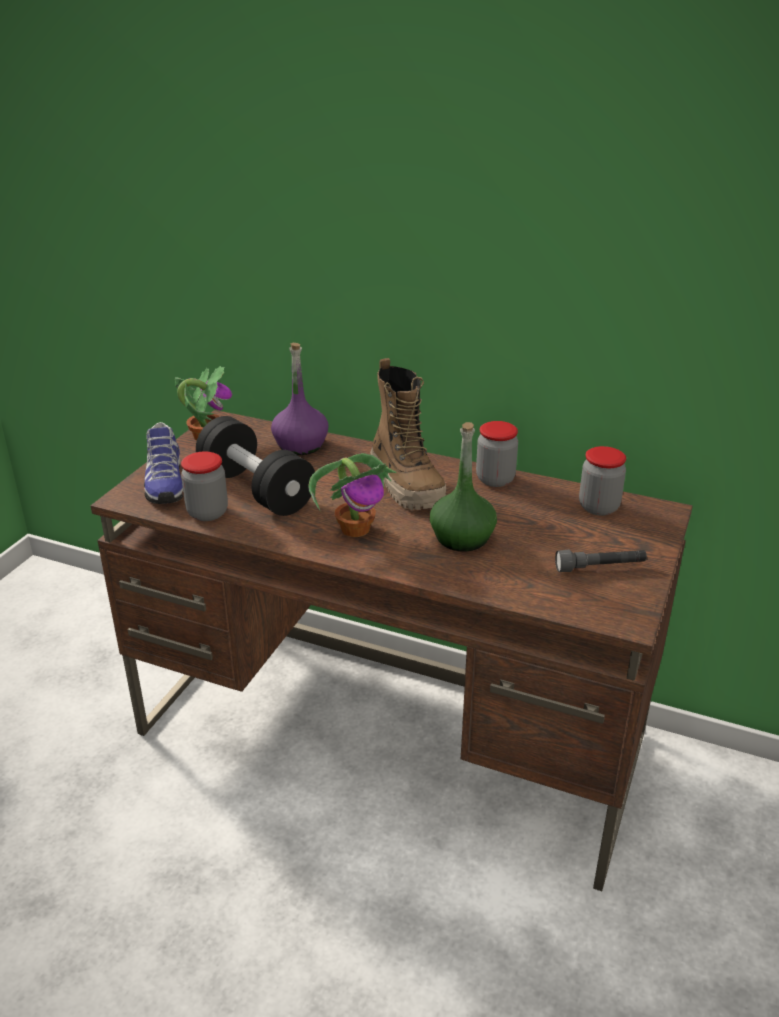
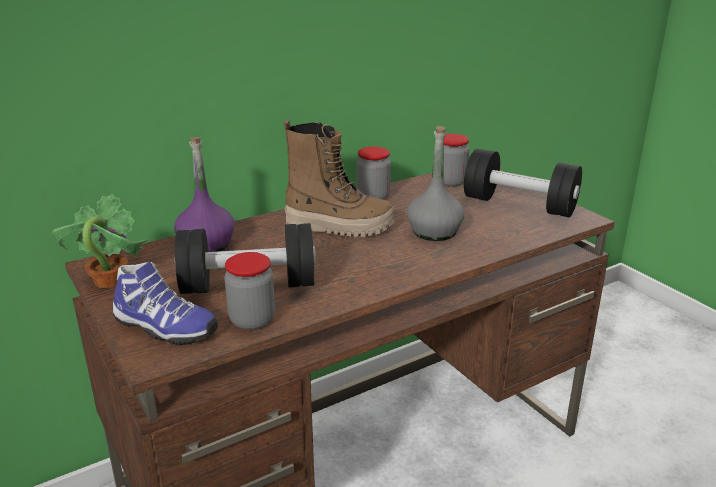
camera: 55 degrees left, 5 degrees down
(356, 528) = (371, 263): potted plant -> none
(462, 538) = (434, 232): green bottle -> grey bottle
(600, 567) = (519, 205): grey flashlight -> black dumbbell

